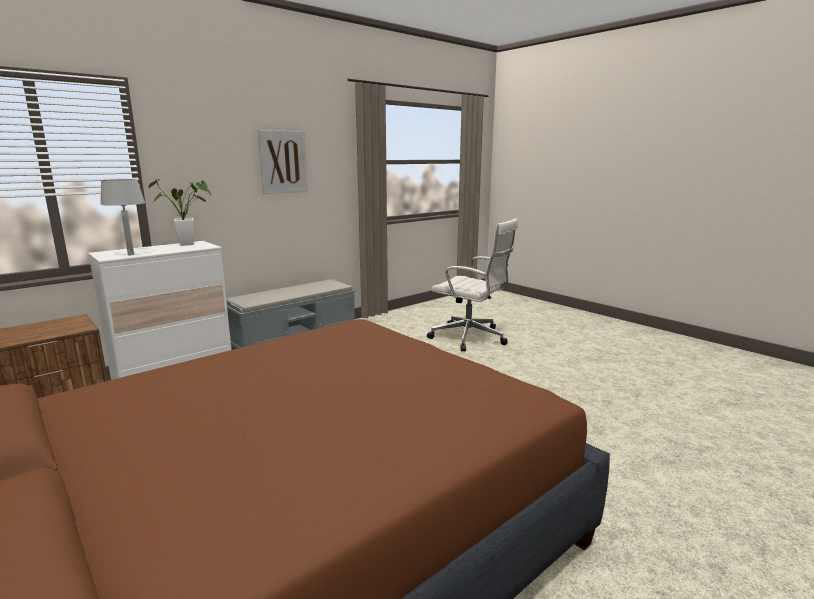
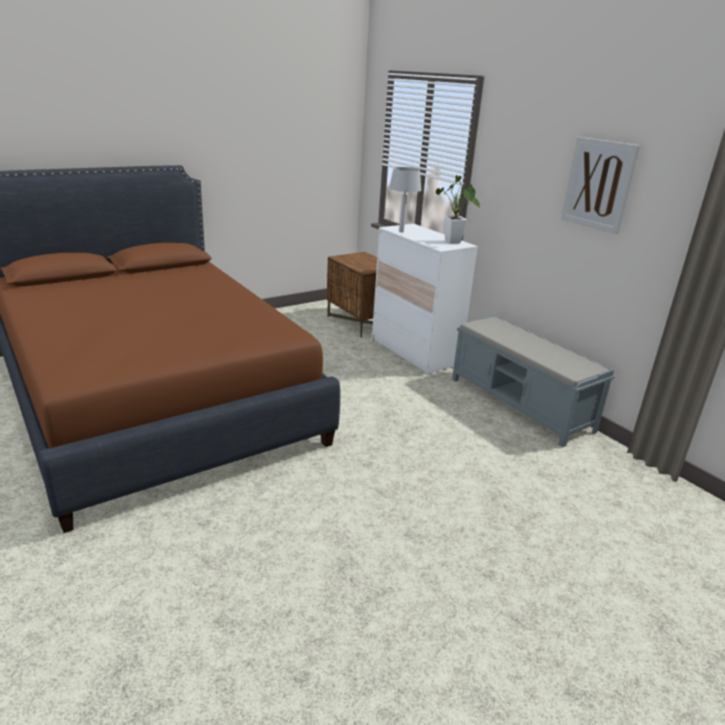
camera: 95 degrees right, 10 degrees up
(470, 338) = (584, 568): white office chair -> none

